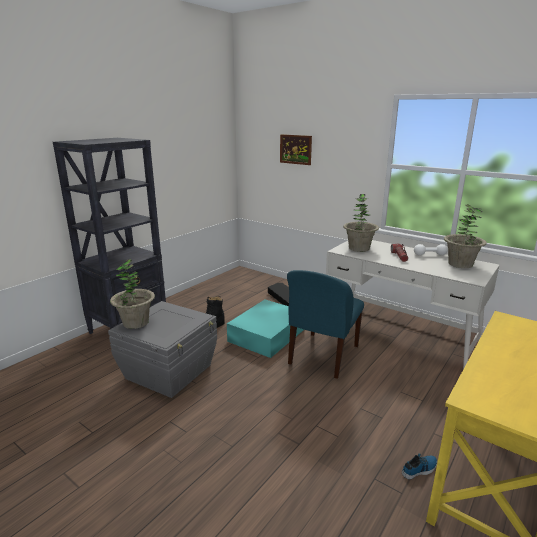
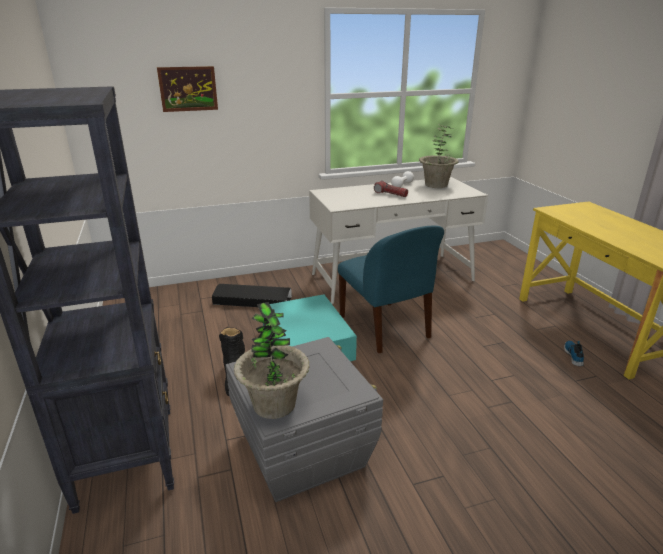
camera: 55 degrees left, 5 degrees up
(359, 248) = (345, 199): potted plant -> none

